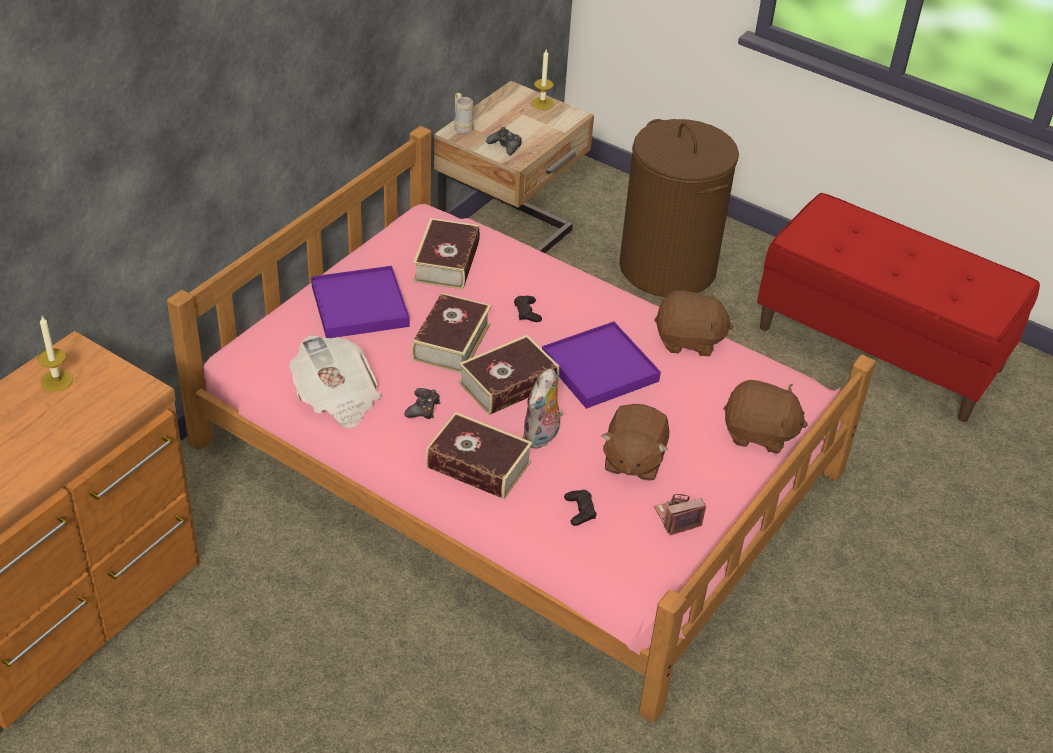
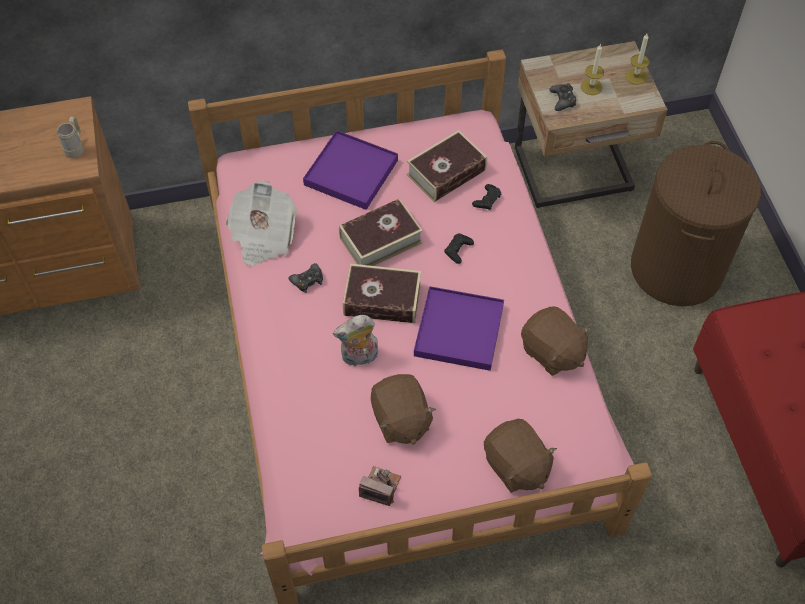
camera: 45 degrees right, 15 degrees up
(57, 380) = (45, 128): candle -> candle (591, 87)
(462, 126) = (548, 64): beige mug -> beige mug (76, 148)
(478, 465) = (296, 349): book -> none
(580, 511) = (322, 432): black game controller -> black game controller (487, 200)
(632, 460) = (400, 420): brown plush toy -> brown plush toy turned 75 degrees counterclockwise

